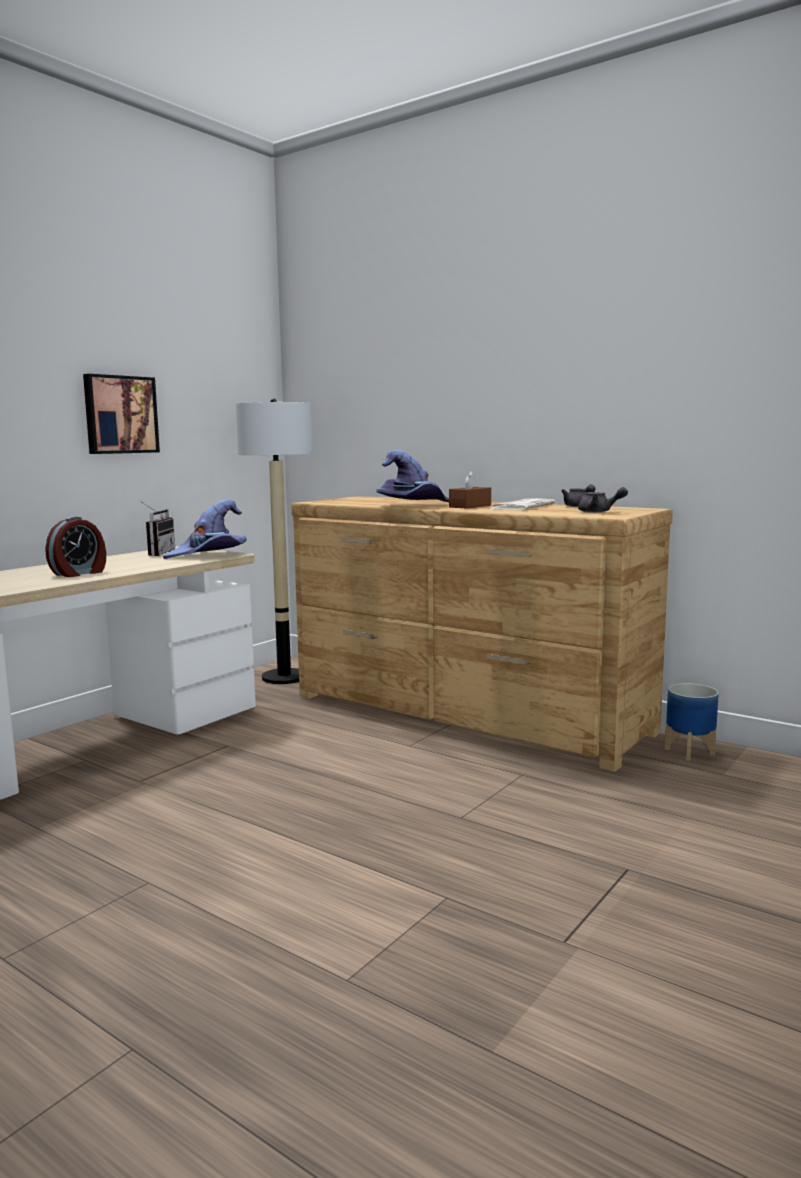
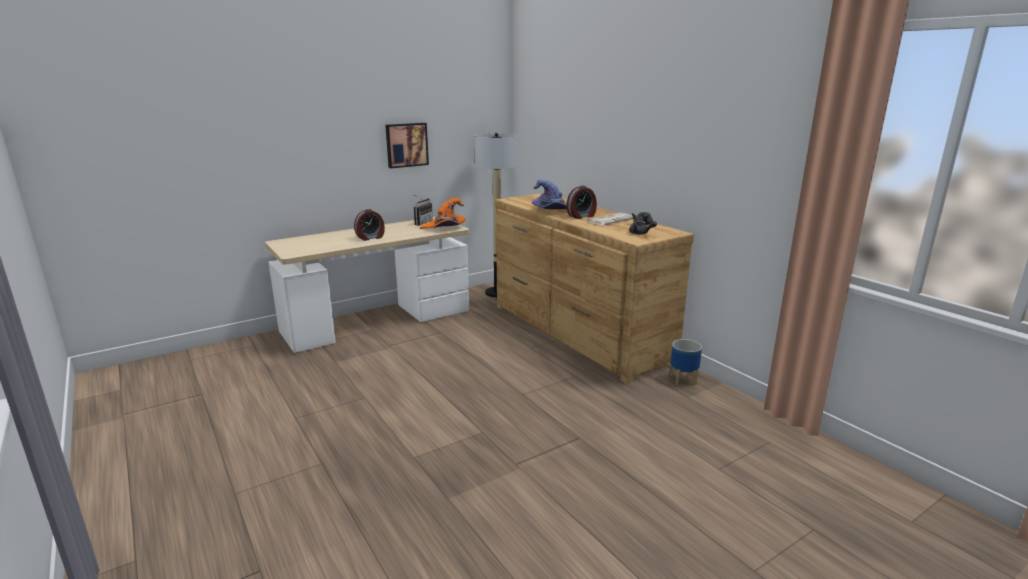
camera: 20 degrees right, 10 degrees up
(209, 555) = (445, 227): purple hat -> orange hat
(470, 506) = (581, 216): brown tissue box -> alarm clock

